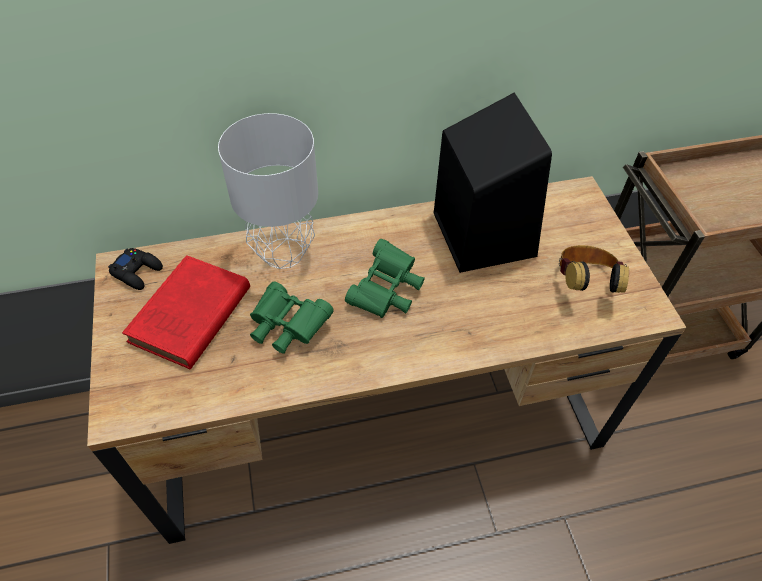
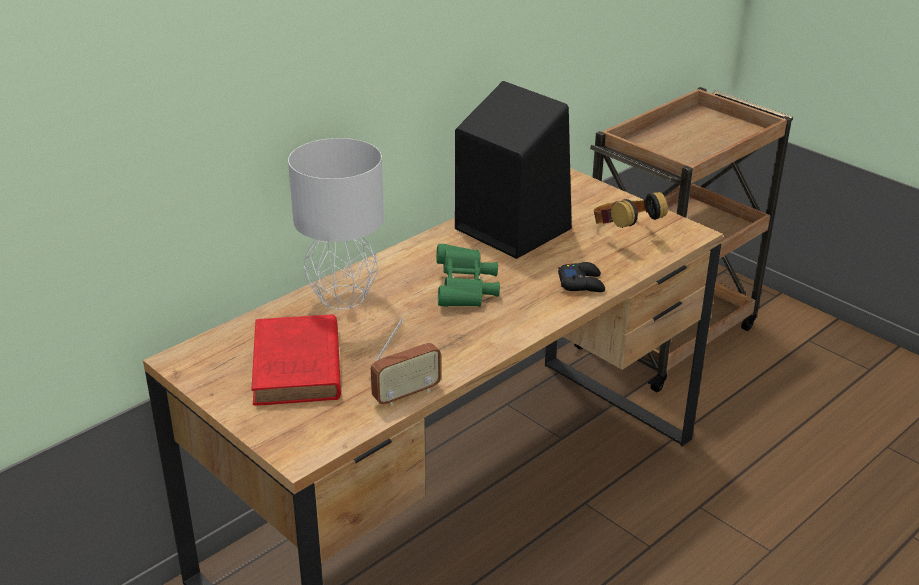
camera: 30 degrees left, 20 degrees down
(137, 272) = (206, 357): black game controller -> black game controller (581, 283)
(244, 392) = (406, 394): none -> radio
(287, 327) = (400, 342): green binoculars -> none

